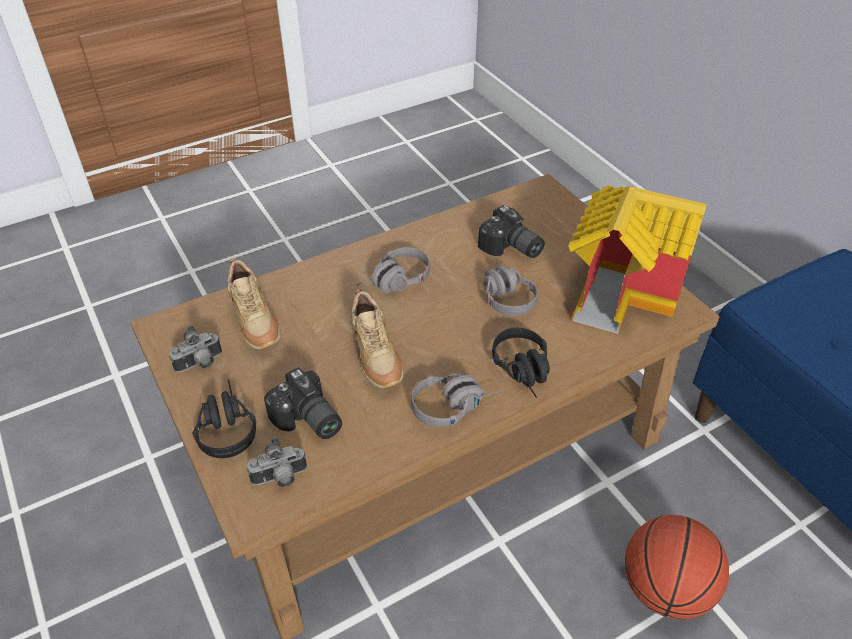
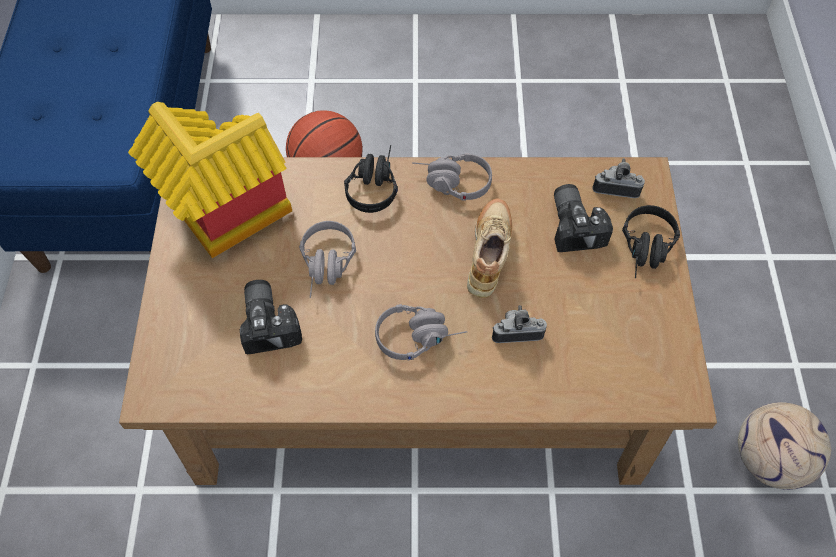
camera: 150 degrees left, 15 degrees up
(74, 515) = (768, 457): none -> football
(200, 364) = (653, 327): camera -> camera (517, 332)
(256, 325) = (585, 349): beige shoe -> none

